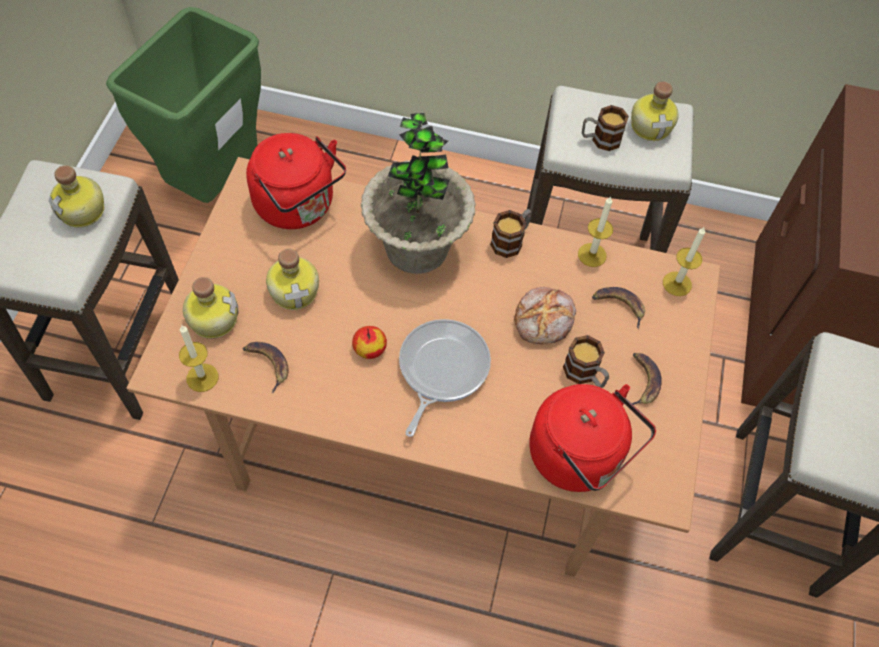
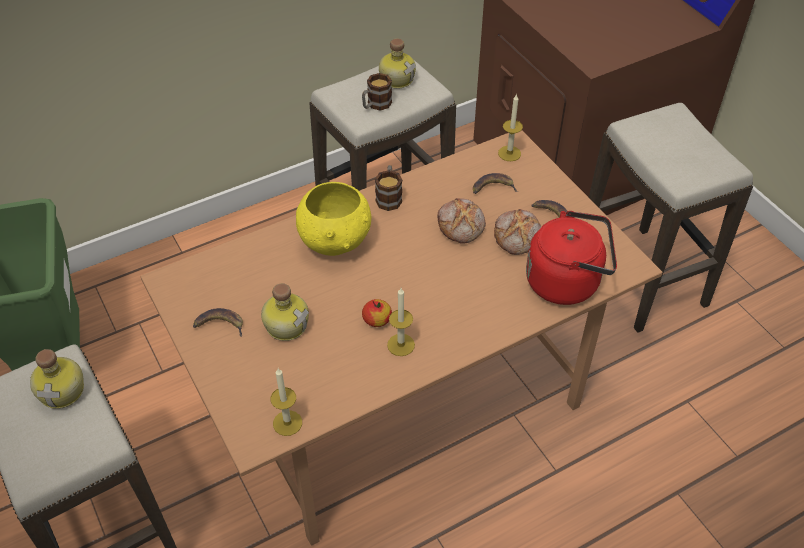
camera: 40 degrees left, 10 degrees down
(212, 318) = (249, 383): bottle -> none
(267, 364) = (322, 380): banana -> banana (219, 324)
(298, 207) = (225, 274): red kettle -> none
(417, 247) = (335, 242): potted plant -> yellow bowl
(441, 369) = (434, 297): frying pan -> none
(585, 374) = (518, 237): mug -> bread
(592, 255) = (445, 171): candle -> candle (401, 345)

